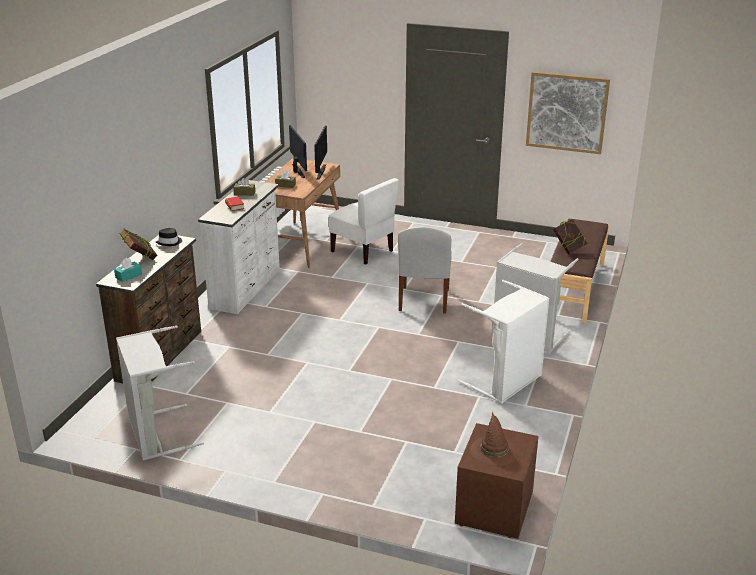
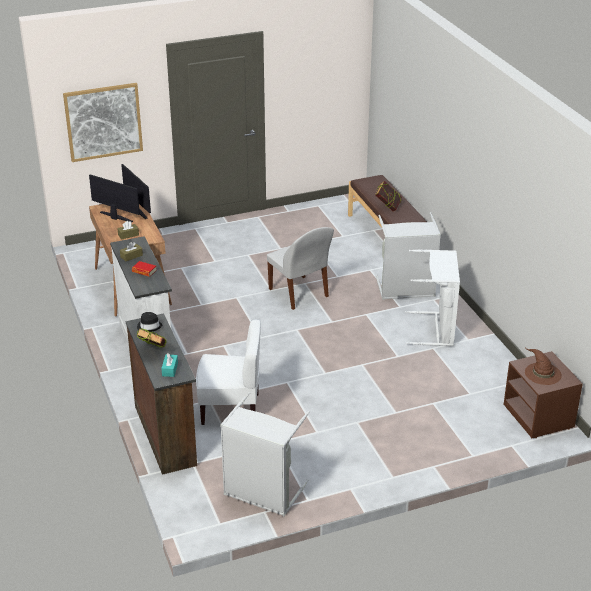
camera: 40 degrees left, 5 degrees up
(363, 251) = (192, 271): white chair -> white chair (230, 408)
(567, 112) = (319, 89): picture -> picture (103, 122)

